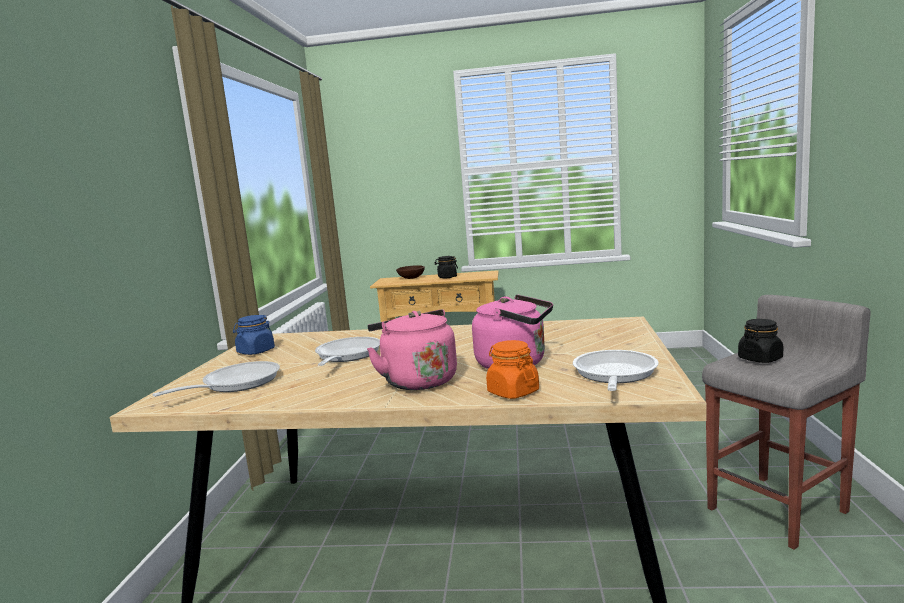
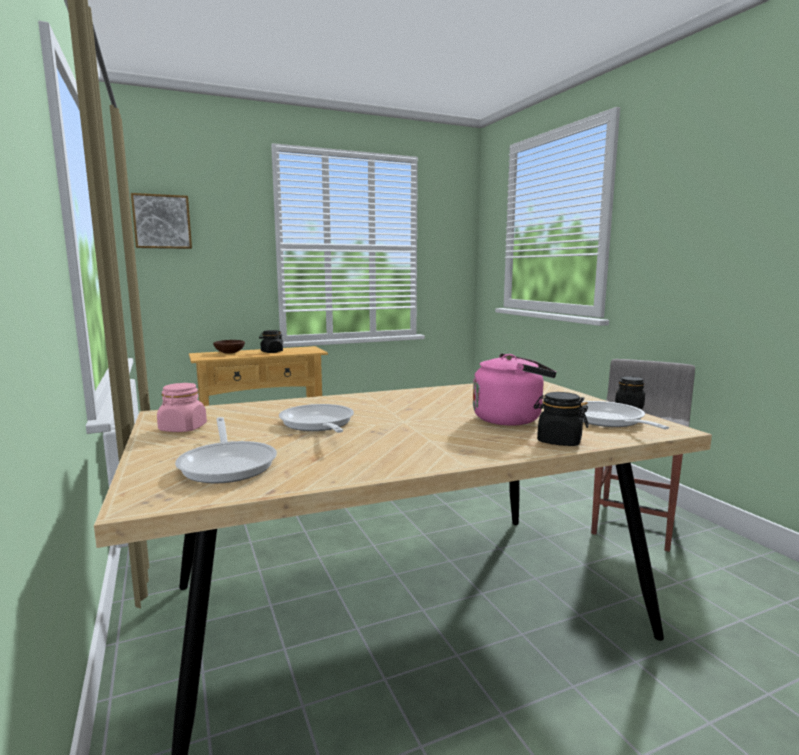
camera: 30 degrees left, 0 degrees up
(235, 384) = (228, 464): frying pan -> frying pan turned 150 degrees clockwise
(255, 351) = (183, 428): blue jar -> pink jar
(359, 160) = (162, 222): none -> picture
(417, 380) = (448, 440): pink kettle -> none
(513, 392) = (559, 441): orange jar -> black jar

